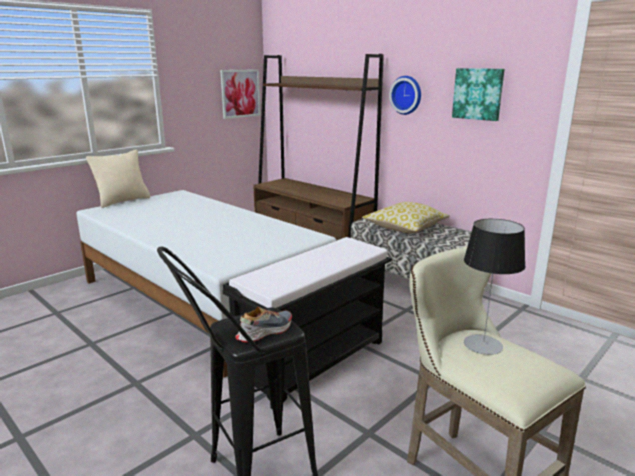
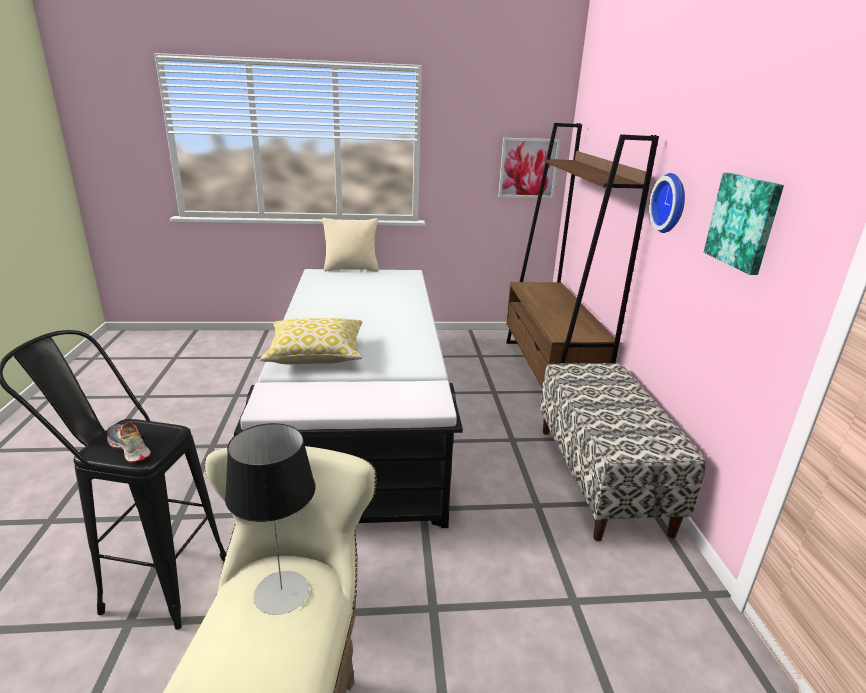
camera: 40 degrees right, 5 degrees up
(264, 332) = (129, 448): shoe -> shoe turned 135 degrees counterclockwise
(405, 227) = (600, 396): pillow -> pillow (316, 354)

